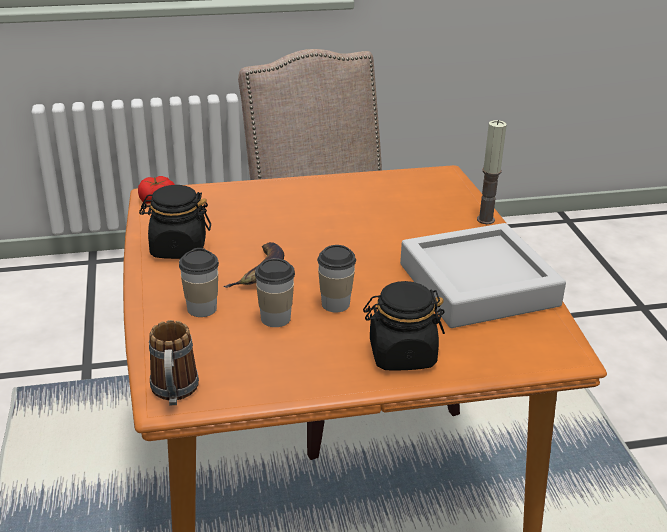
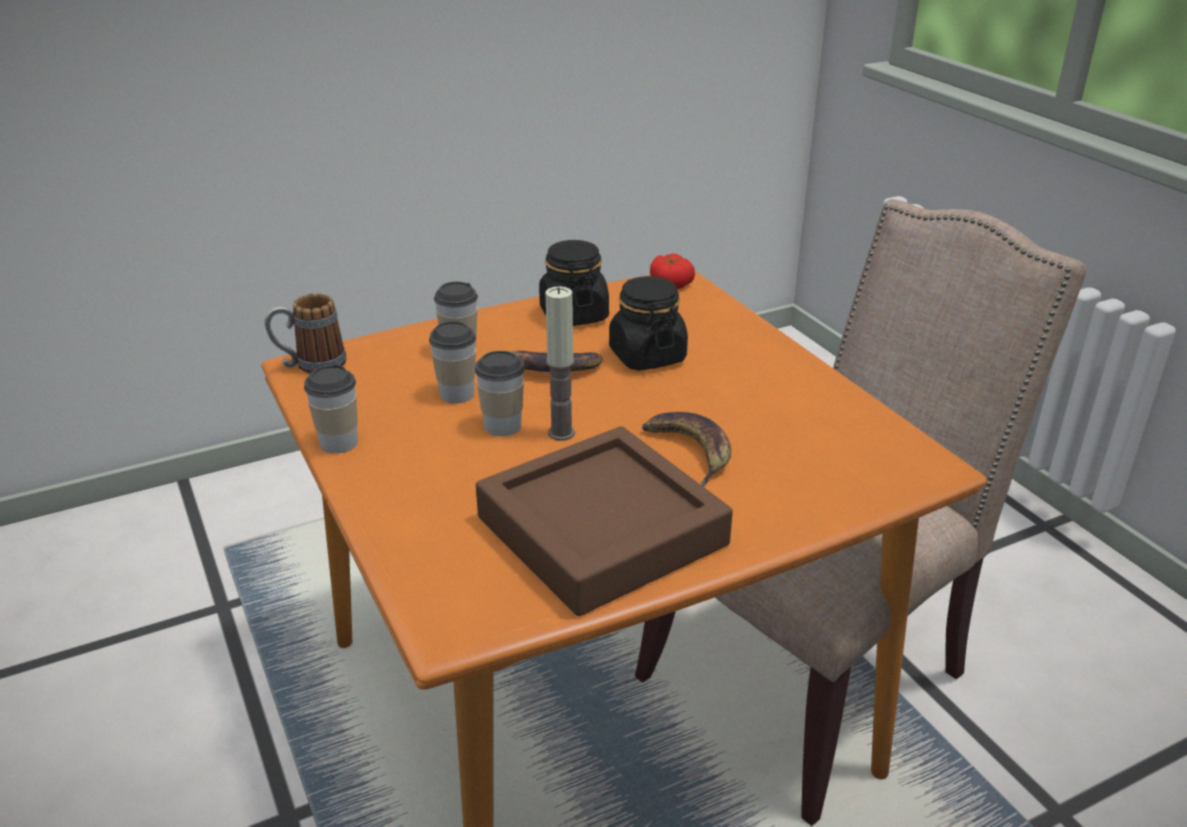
camera: 75 degrees right, 0 degrees up
(323, 385) = (338, 443): none -> cup
(400, 239) = (690, 451): none -> banana
(401, 354) = (409, 486): black jar -> black jar (647, 356)
(478, 285) = (601, 531): grey tray -> brown tray
(485, 219) = (807, 521): candle -> candle (561, 433)

